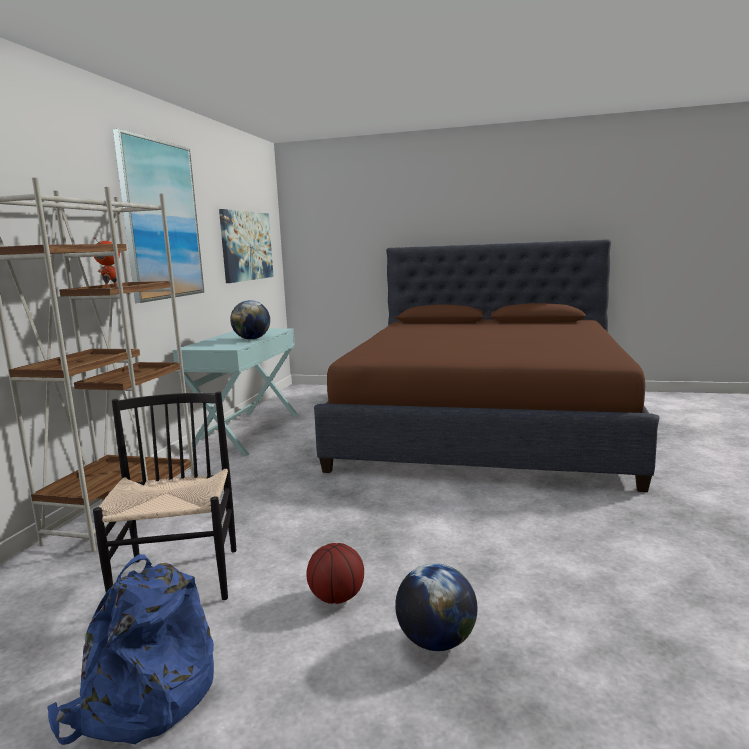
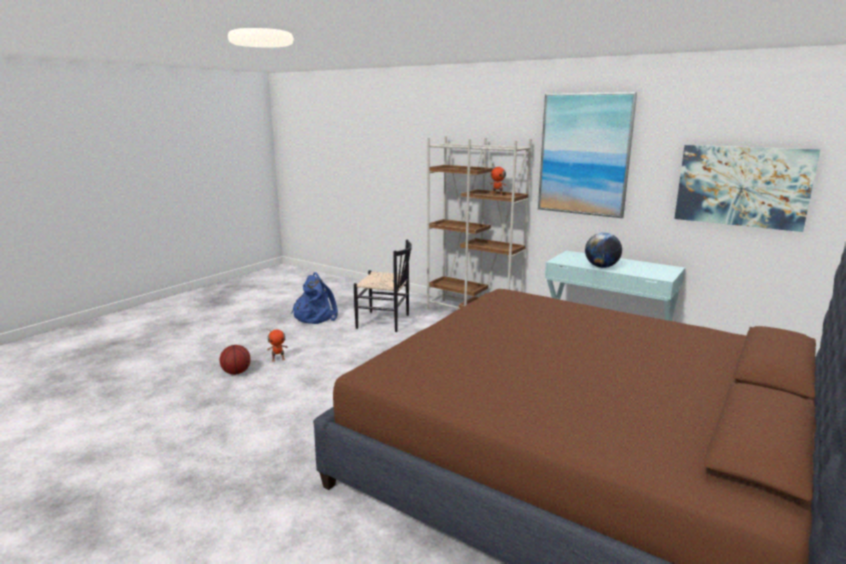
camera: 110 degrees right, 5 degrees up
(336, 598) = (331, 347): basketball -> basketball (236, 372)
(436, 641) = (278, 359): globe -> toy robot

